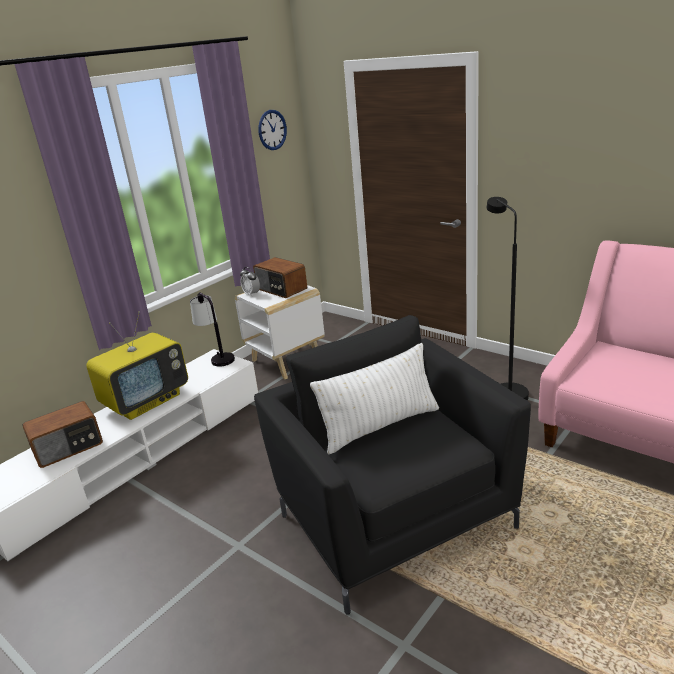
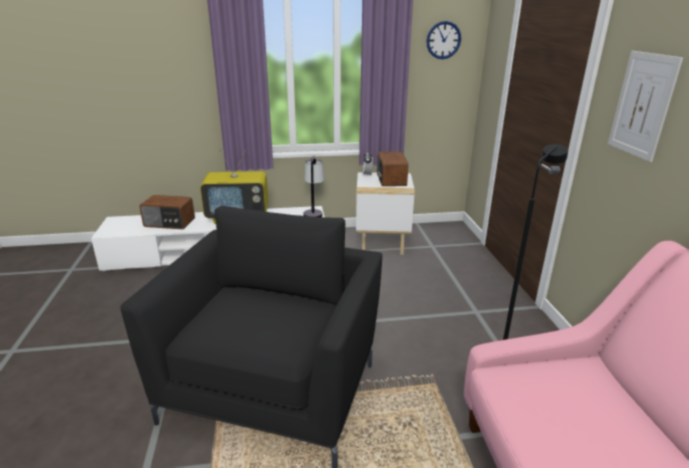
camera: 40 degrees right, 0 degrees up
(380, 426) = (265, 301): white pillow -> none
(538, 151) = (642, 105): none -> picture

